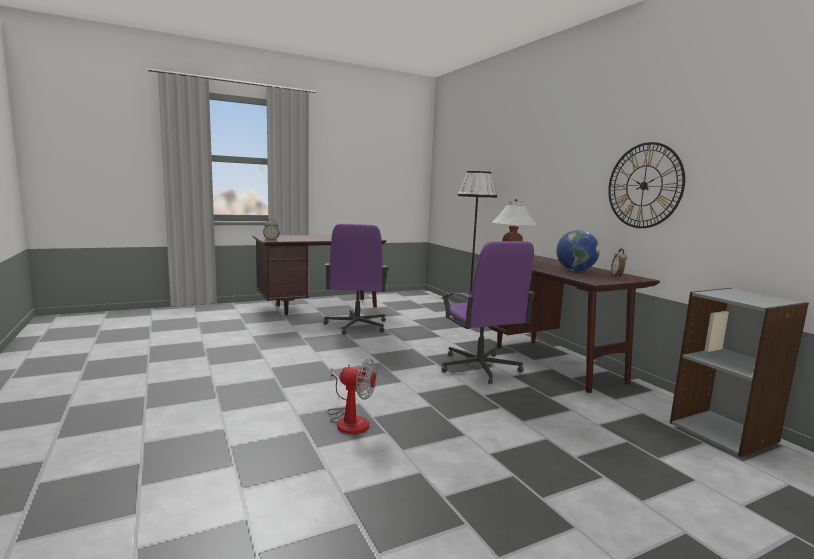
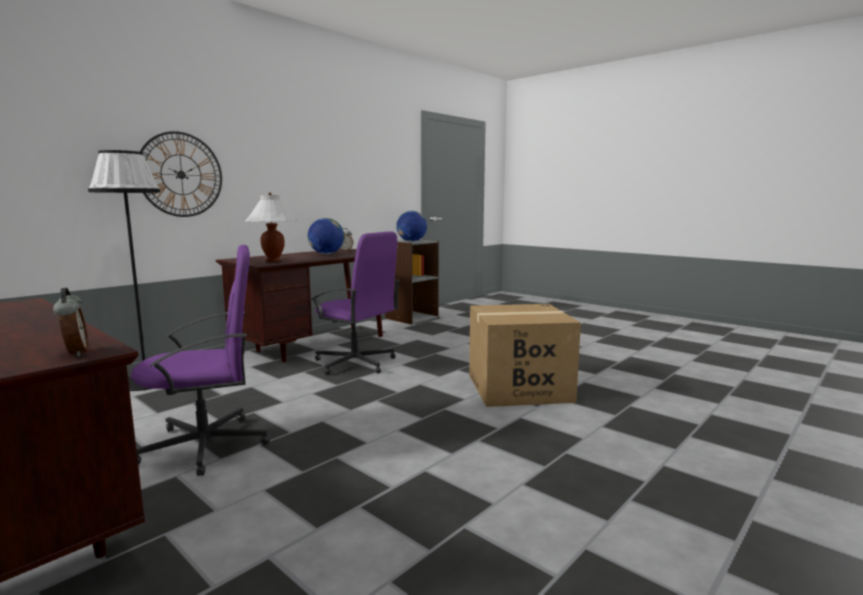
camera: 110 degrees left, 0 degrees up
(349, 420) = (518, 388): fan -> cardboard box
(479, 368) = (355, 363): purple office chair -> purple office chair turned 75 degrees clockwise
(644, 185) = (319, 178): wall clock -> wall clock (181, 174)
(721, 294) = (411, 241): none -> globe

